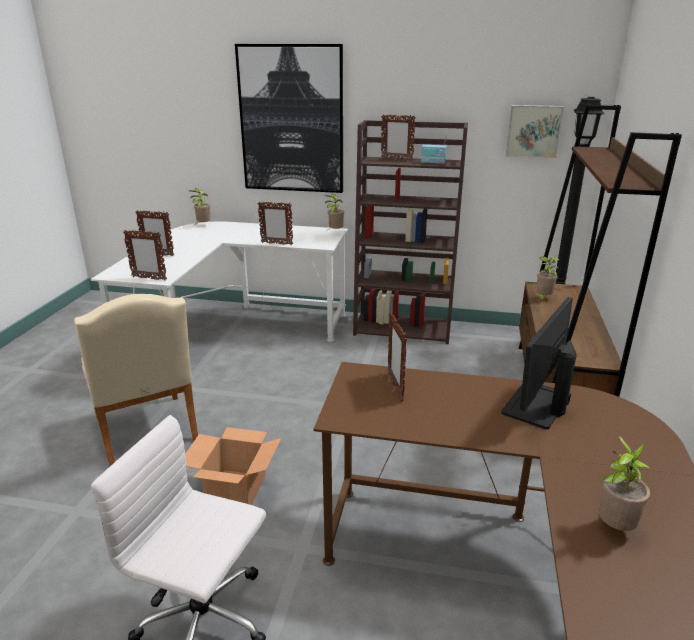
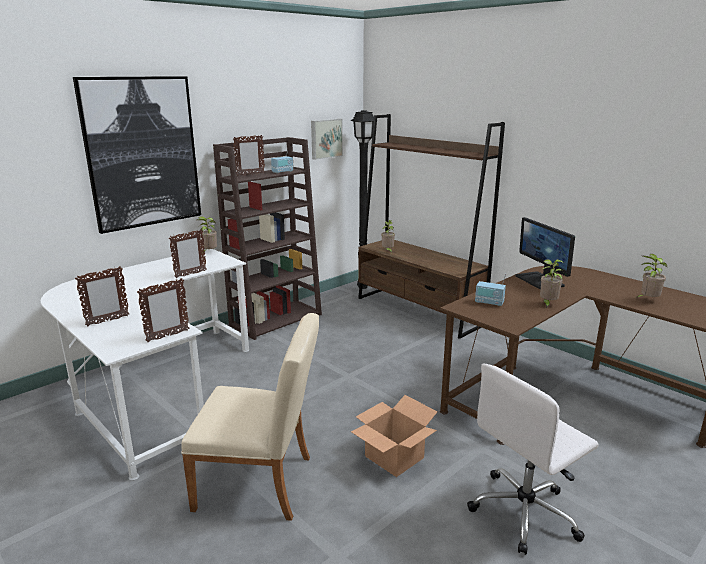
camera: 55 degrees left, 5 degrees down
(203, 225) = (68, 288): potted plant -> potted plant (547, 304)
(395, 386) = (489, 303): picture frame -> radio

